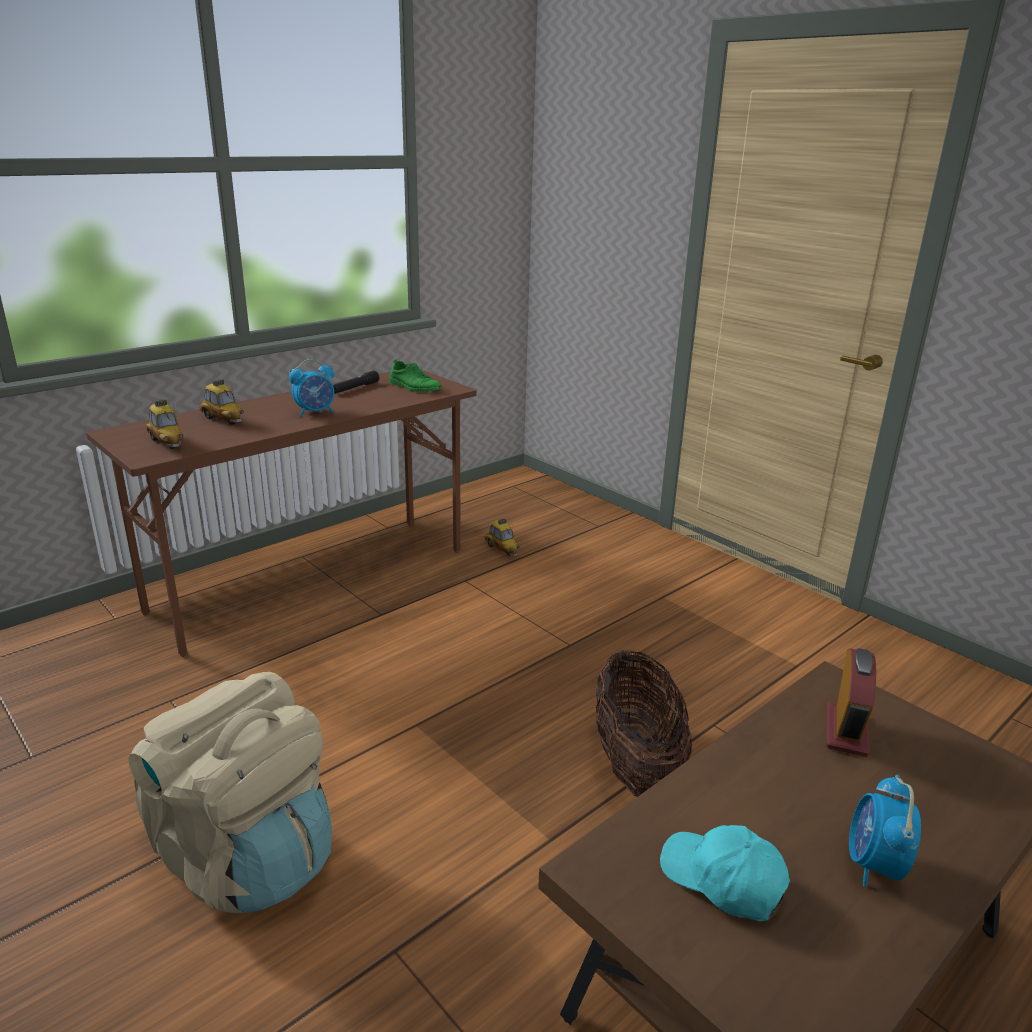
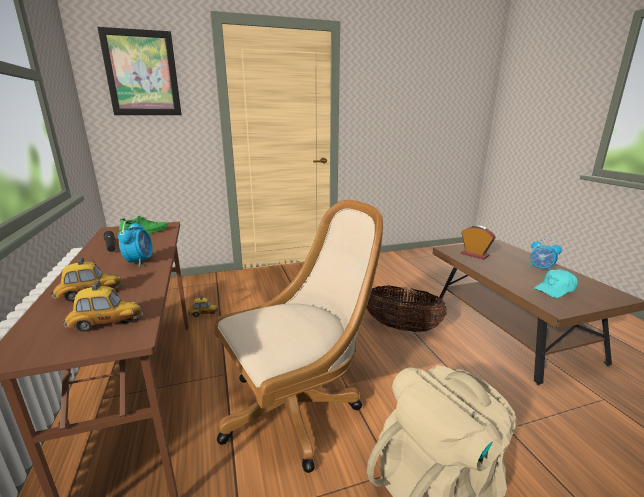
camera: 65 degrees left, 5 degrees down
(349, 692) = (298, 405): none -> office chair
(601, 142) = (142, 73): none -> picture

